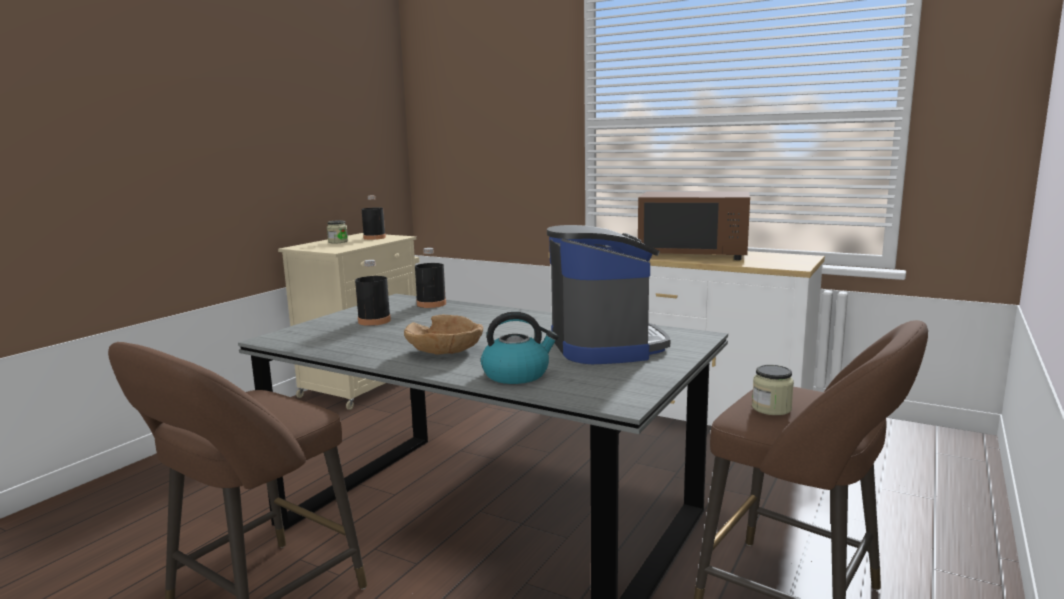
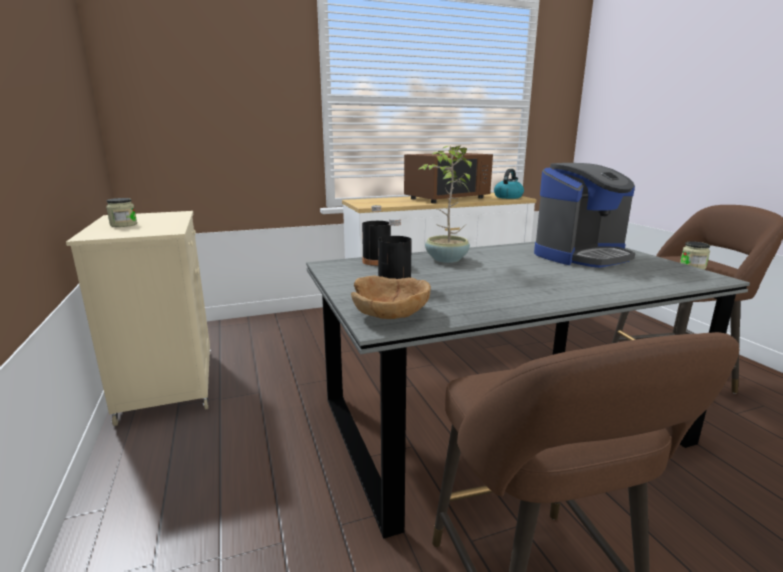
camera: 50 degrees left, 5 degrees up
(374, 238) = (151, 216): black bottle -> none
(446, 351) = (536, 284): brown bowl -> brown bowl (391, 313)
(478, 316) = (445, 260): none -> potted plant
(517, 374) = (627, 282): kettle -> kettle (508, 197)
(605, 345) = (581, 255): coffee machine -> coffee machine turned 120 degrees clockwise

